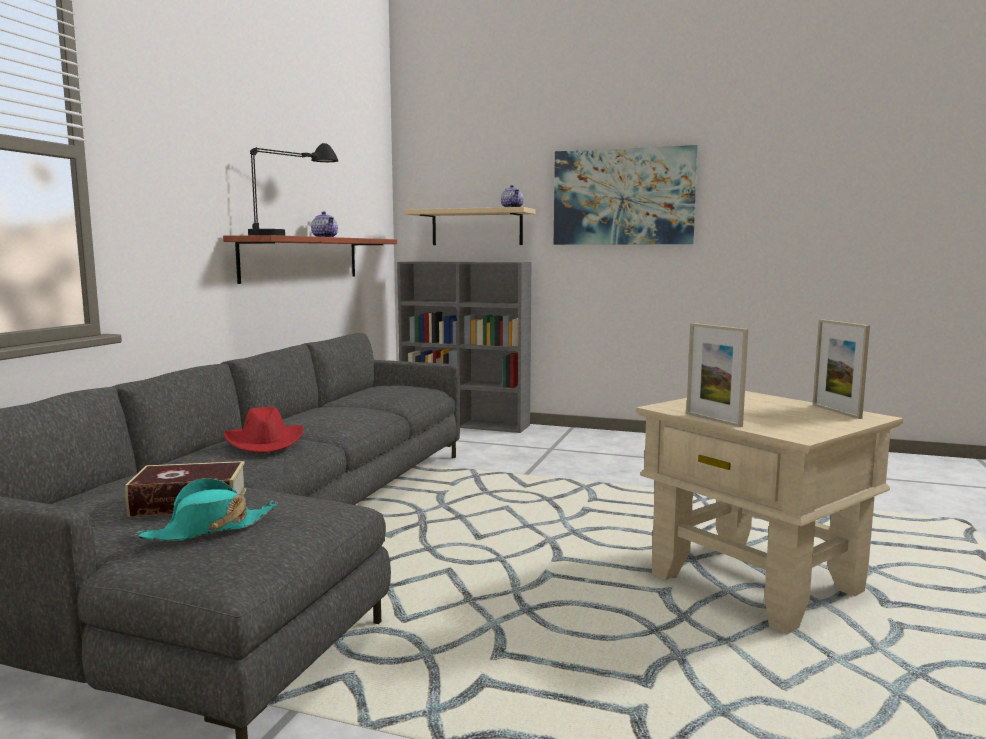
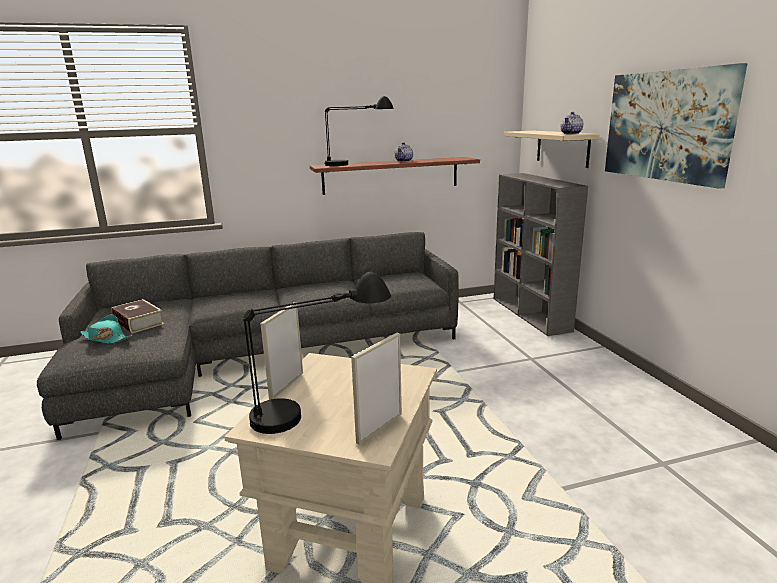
camera: 55 degrees right, 10 degrees up
(265, 442) = (244, 298): red hat -> none
(779, 418) = (319, 408): none -> black table lamp

